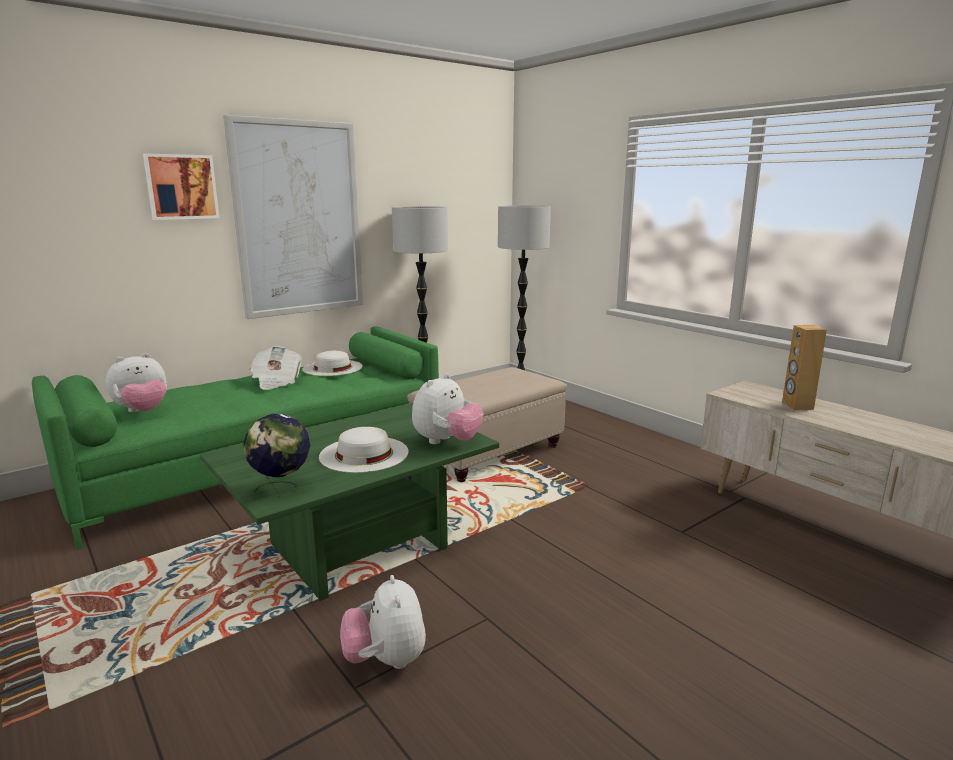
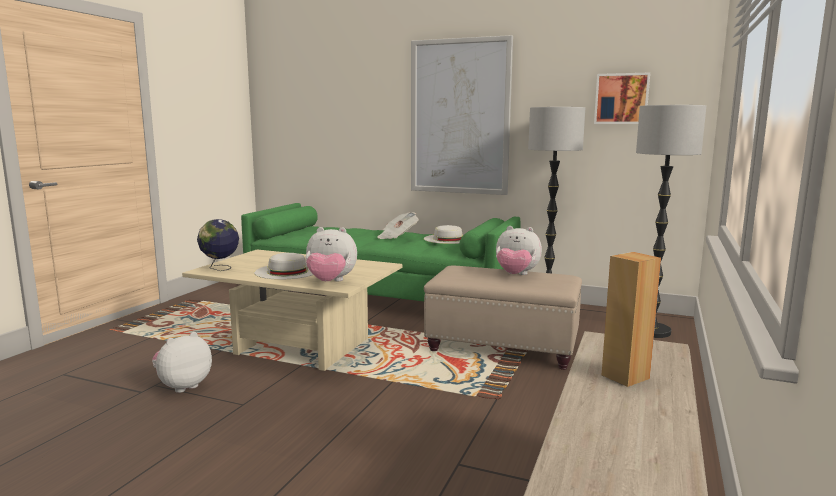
camera: 60 degrees right, 5 degrees down
(143, 411) = (312, 232): plush toy -> plush toy (516, 275)
(181, 187) = (382, 93): picture -> picture (621, 99)
(359, 549) = (299, 347): green coffee table -> beige coffee table

